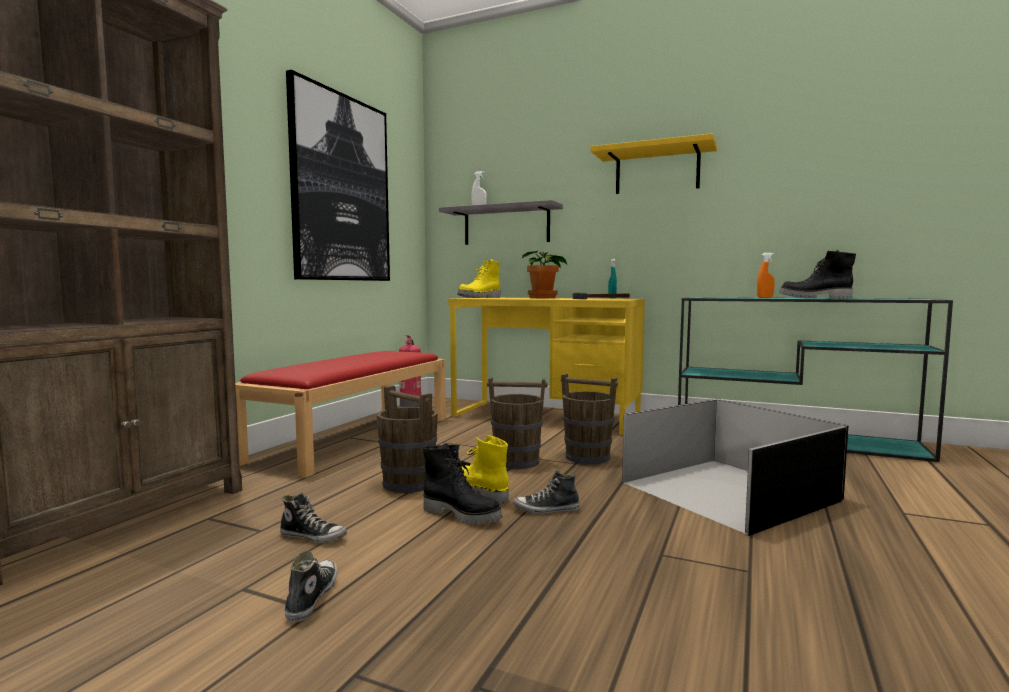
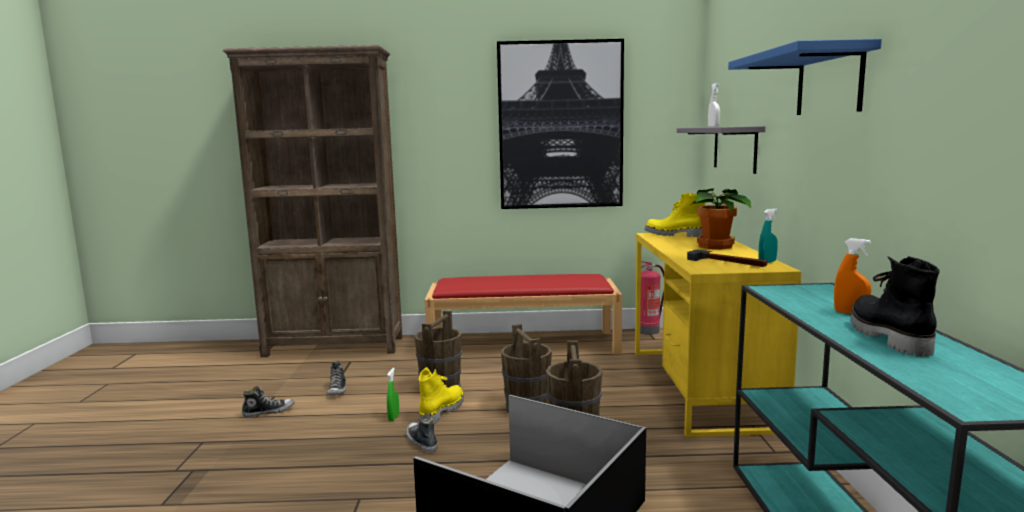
camera: 65 degrees right, 5 degrees up
(462, 515) = (393, 417): black boot -> green spray bottle
(657, 171) = (829, 82): yellow shelf -> blue shelf

